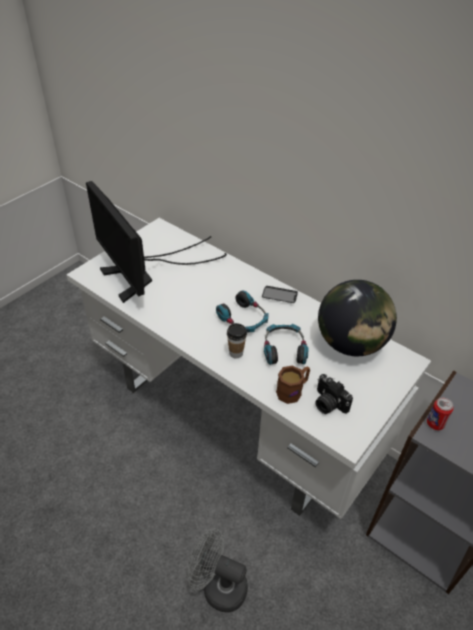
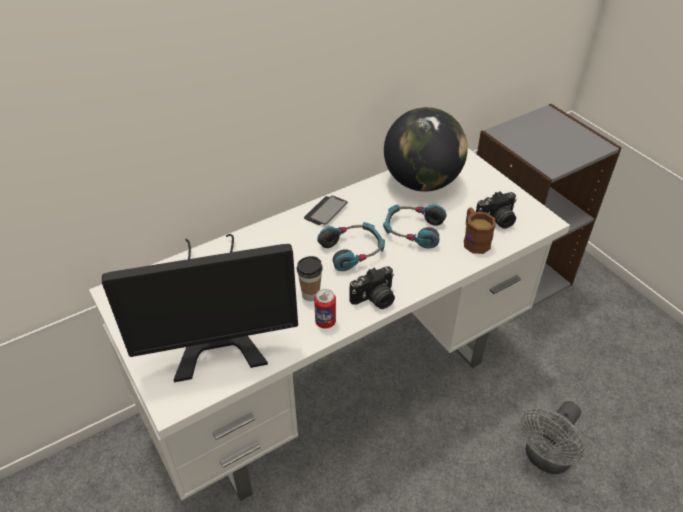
camera: 70 degrees left, 0 degrees up
(198, 341) = (375, 299): none -> camera
(236, 353) = (406, 270): cup -> cup (310, 294)
(435, 424) = (539, 161): can -> can (325, 322)

